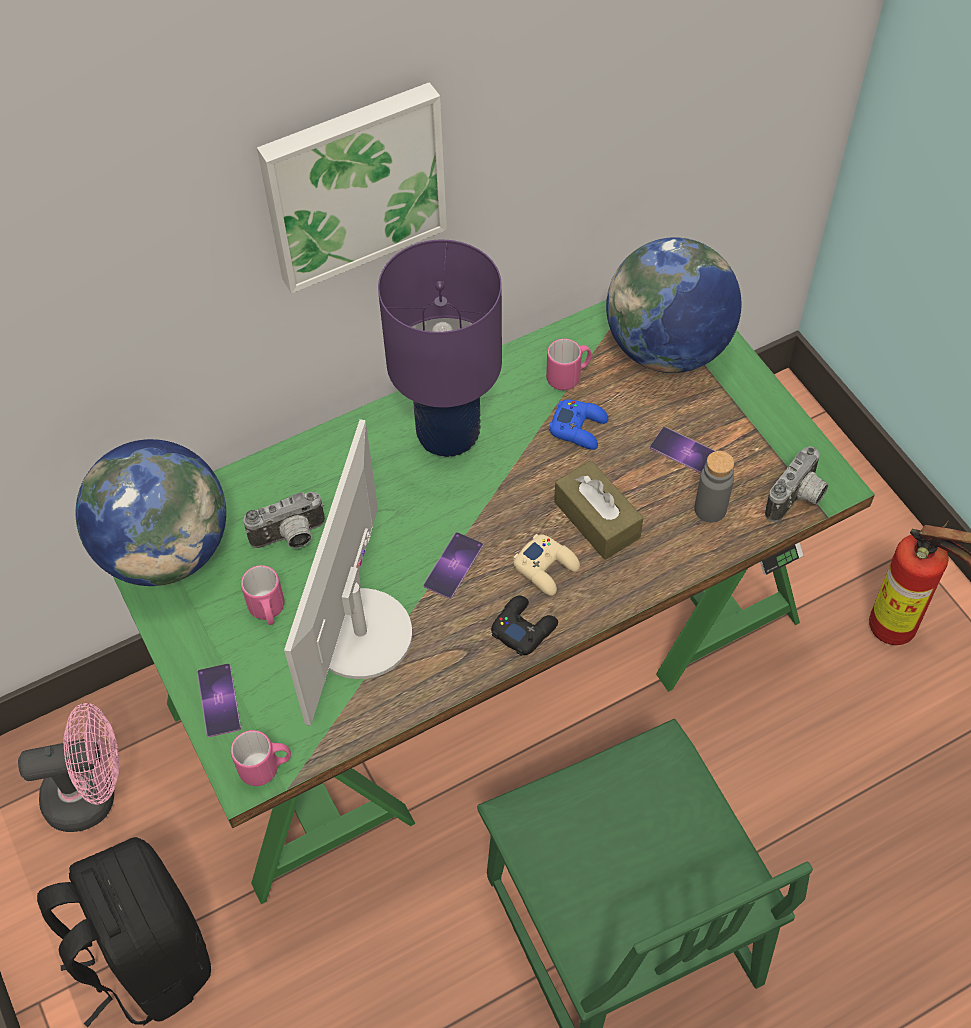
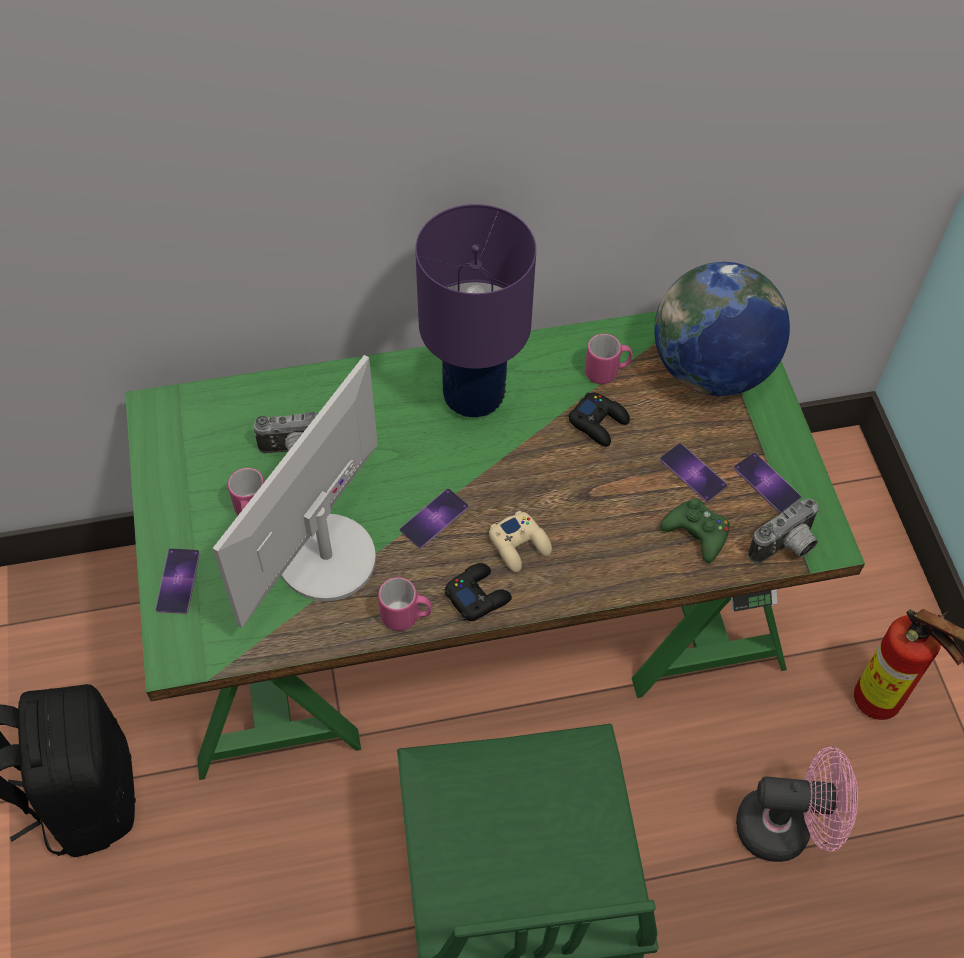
camera: 15 degrees right, 0 degrees up
(92, 794) = (89, 637): pink fan -> pink fan (785, 827)
(166, 550) = (183, 433): globe -> none
(266, 767) = (196, 654): pink mug -> pink mug (406, 616)
(353, 184) = (419, 132): picture -> none
(579, 428) = (599, 422): blue game controller -> black game controller
(597, 519) = (584, 513): brown tissue box -> none
(710, 509) = (696, 533): grey bottle -> green game controller
(758, 443) = (766, 482): none -> phone

